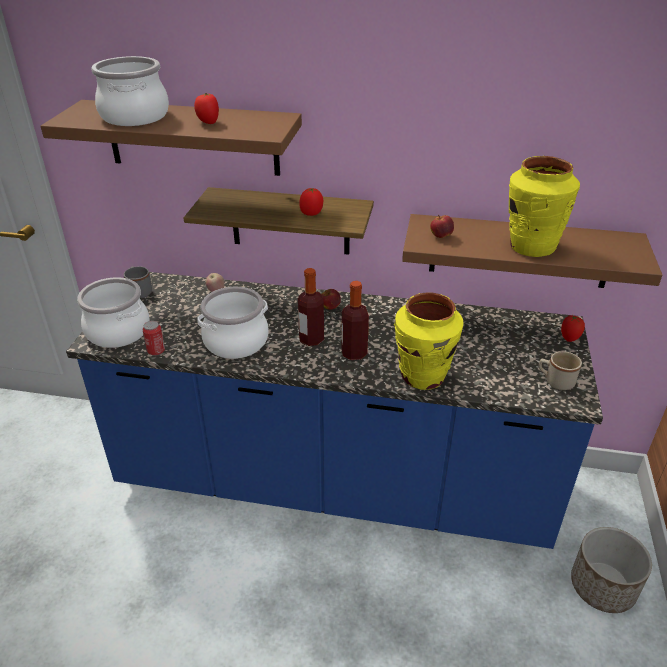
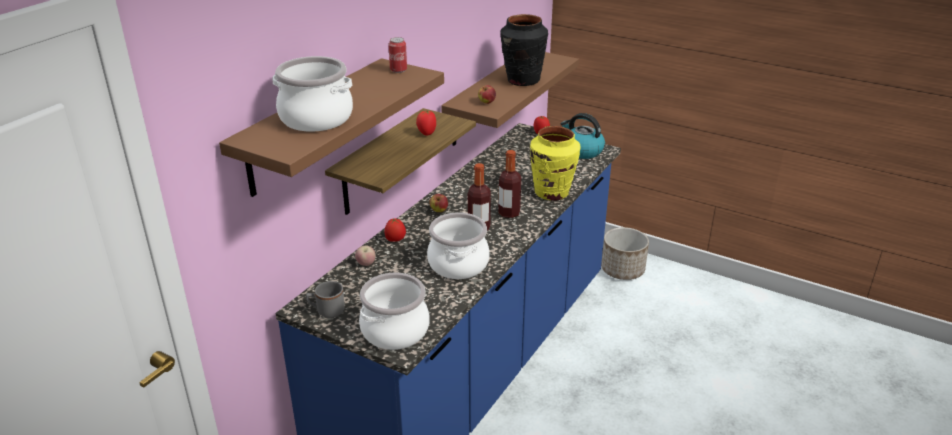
camera: 70 degrees left, 5 degrees down
(156, 351) = (444, 309): can -> can (398, 70)
(208, 123) = (370, 91): tomato -> tomato (395, 240)
(531, 247) = (522, 80): yellow vase -> black vase
(555, 381) = (581, 151): beige mug -> kettle

